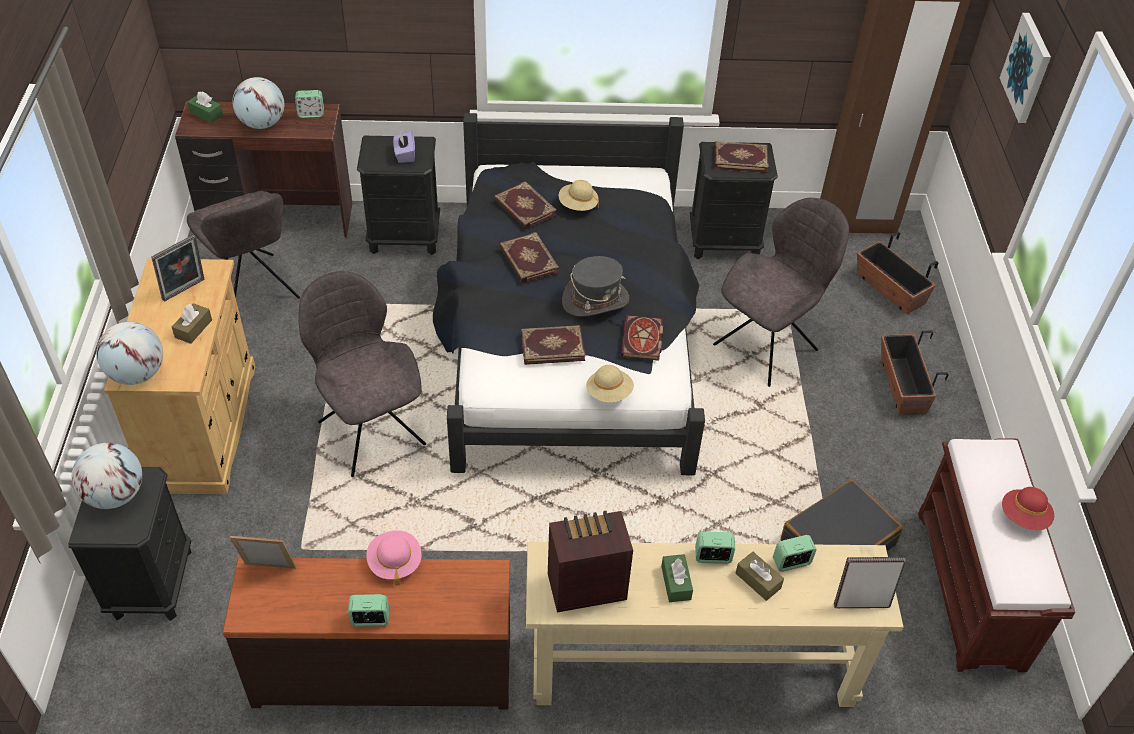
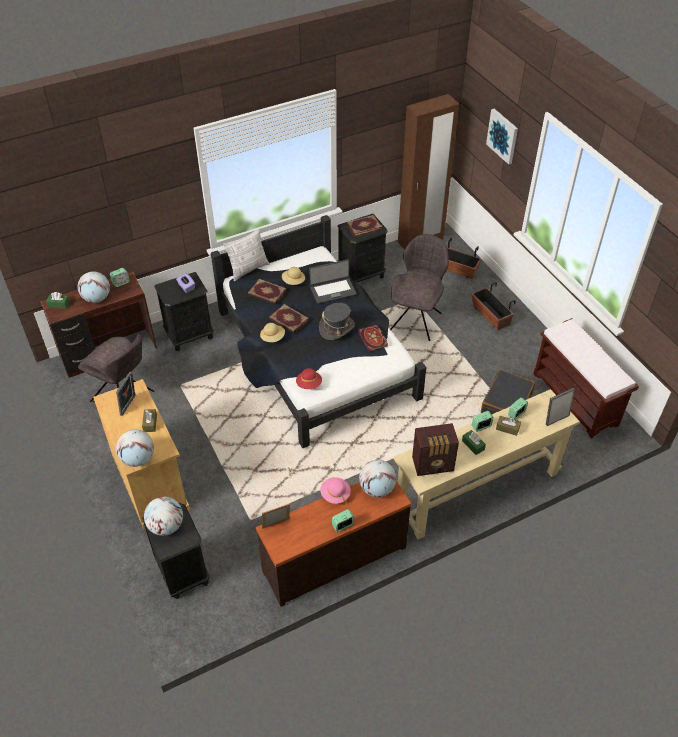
camera: 25 degrees left, 0 degrees up
(370, 430) = (243, 445): grey chair -> none
(467, 583) = (377, 488): none -> globe
(522, 163) = (248, 269): none -> pillow
(552, 346) = (331, 359): book -> none
(584, 586) = (434, 464): radio -> radio turned 150 degrees counterclockwise
(609, 393) = (374, 372): beige hat -> beige hat (273, 337)
(629, 240) = (332, 290): none -> laptop
(1024, 517) = (596, 352): red hat -> red hat (309, 384)

